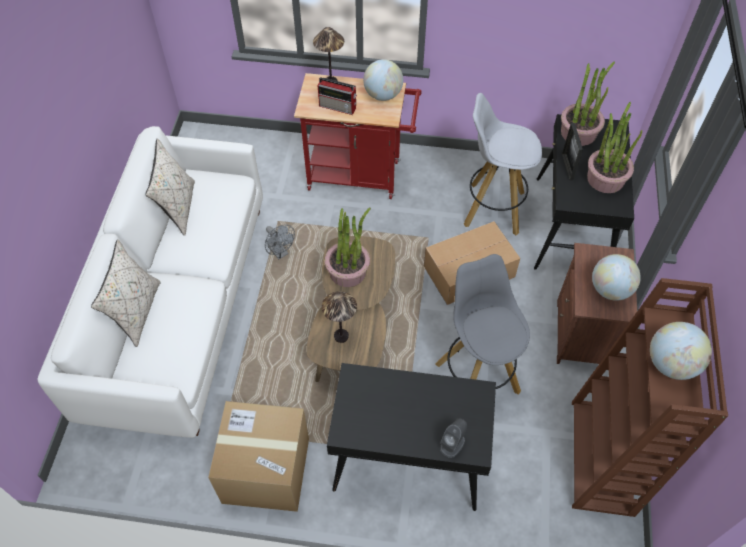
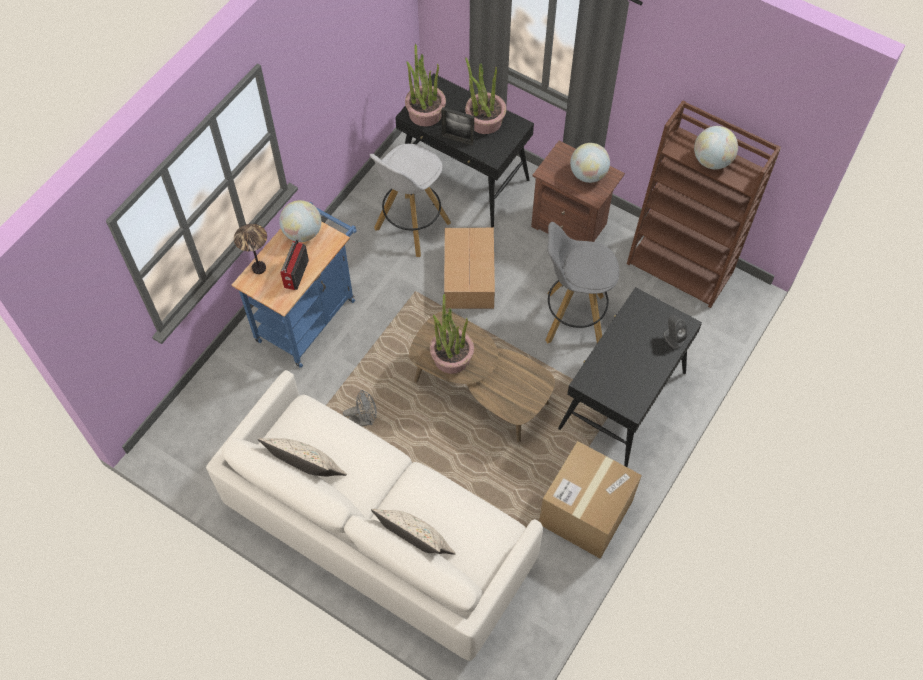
camera: 65 degrees left, 5 degrees up
(338, 107) = (295, 274): radio -> radio turned 150 degrees clockwise
(341, 336) = (511, 391): table lamp -> none
(360, 175) = (309, 315): red cart -> blue cart

